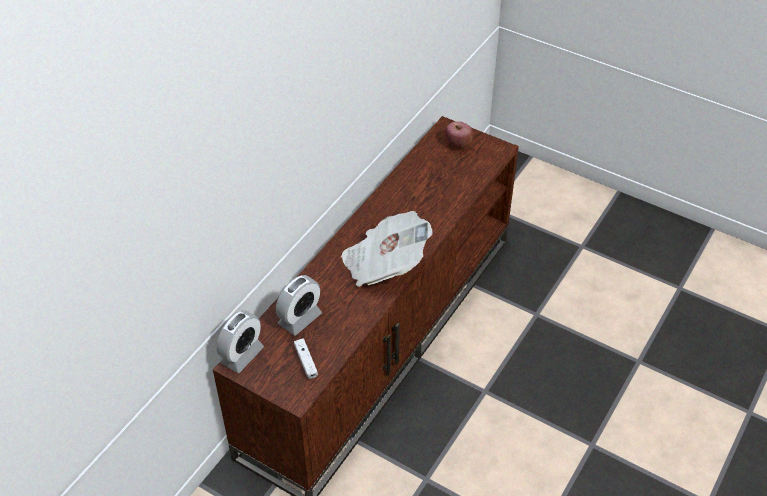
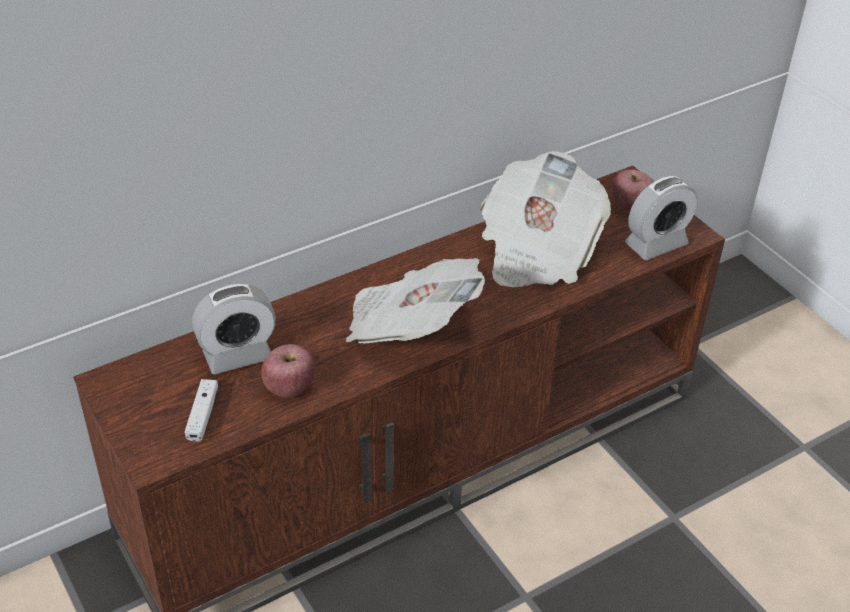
camera: 25 degrees right, 5 degrees down
(242, 355) = (125, 373): alarm clock -> alarm clock (656, 244)
(342, 326) = (289, 387): none -> apple
(423, 190) = (537, 250): none -> newspaper

